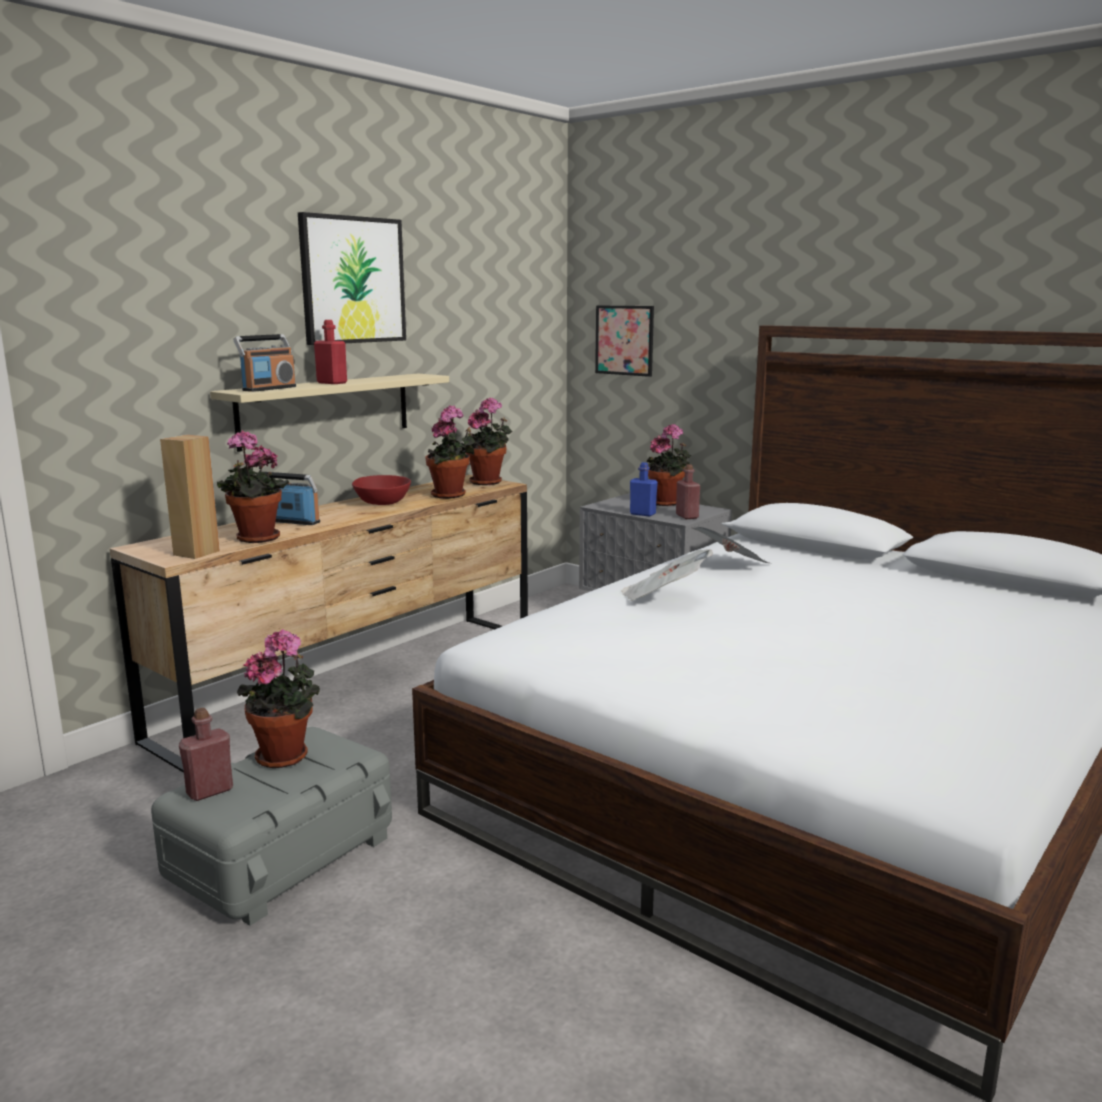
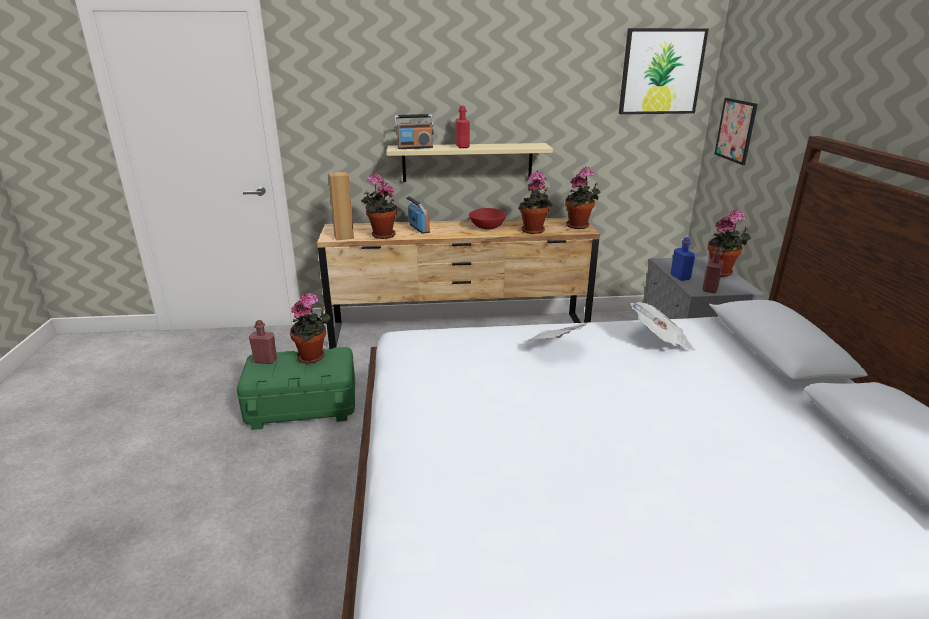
camera: 45 degrees right, 10 degrees up
(281, 856) = (303, 405): grey storage box -> green storage box
(352, 280) = (495, 77): picture -> picture (661, 72)

